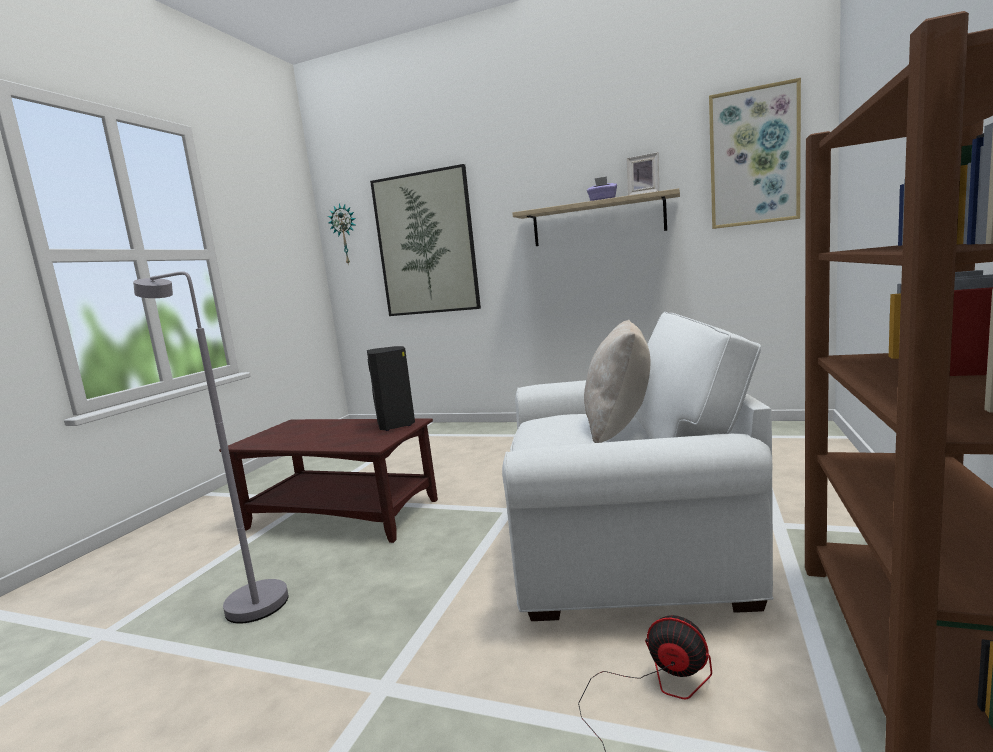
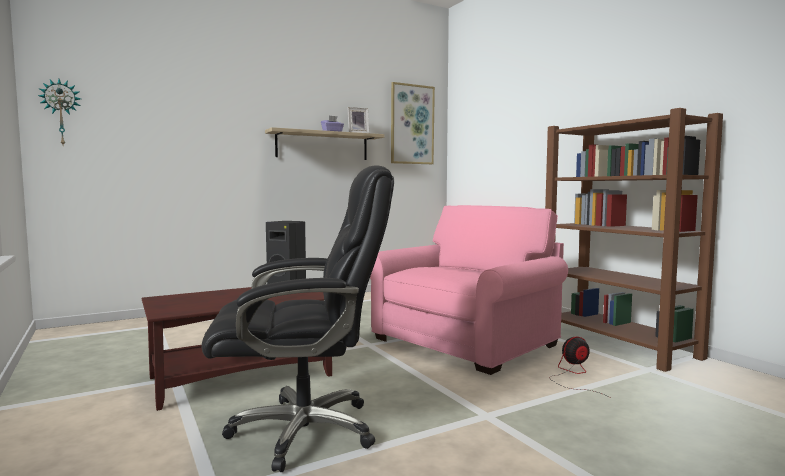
camera: 50 degrees left, 5 degrees down
(246, 601) = (300, 430): grey floor lamp -> black office chair
(426, 244) = (168, 139): picture -> none
(619, 427) = (461, 269): beige pillow -> none
(621, 546) = (464, 342): white armchair -> pink armchair

